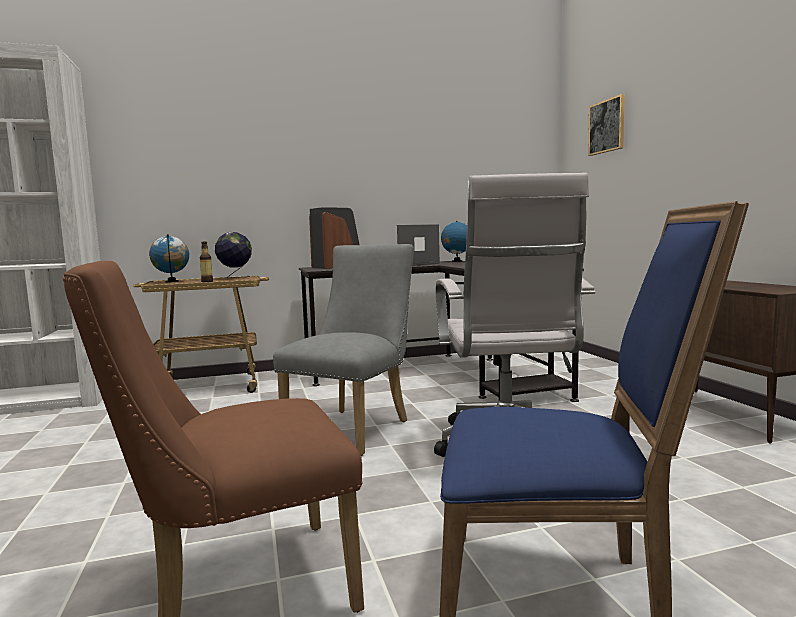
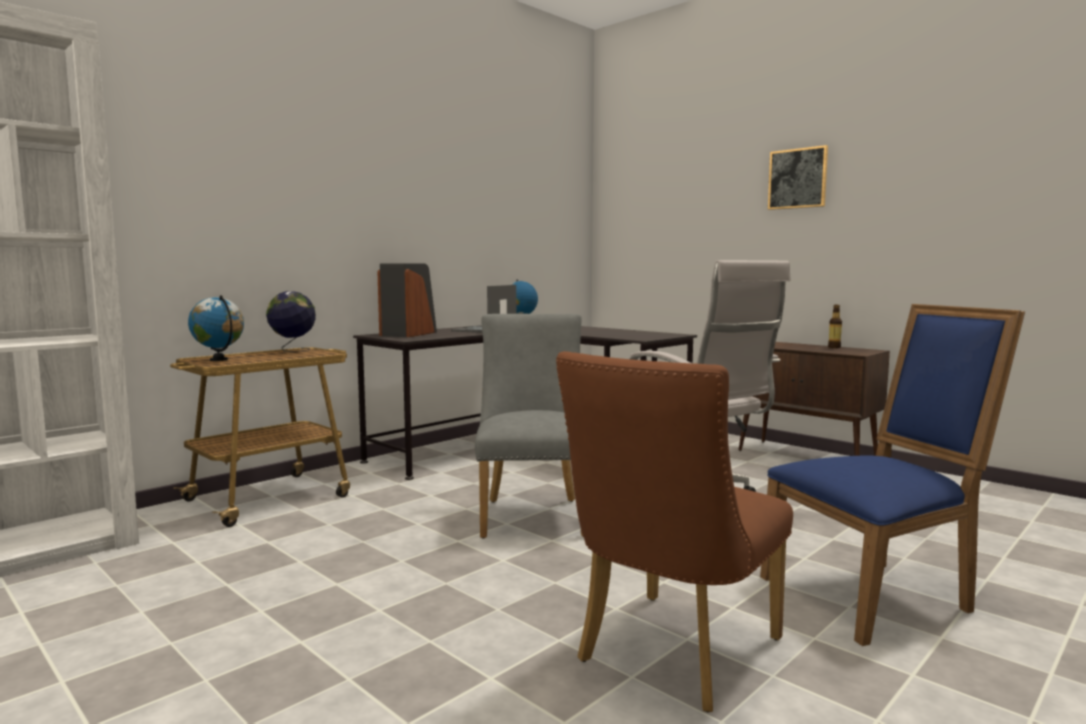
camera: 30 degrees left, 0 degrees up
(207, 282) = (281, 358): bottle -> bottle (834, 347)
(607, 126) = (656, 191): picture -> picture (797, 178)

